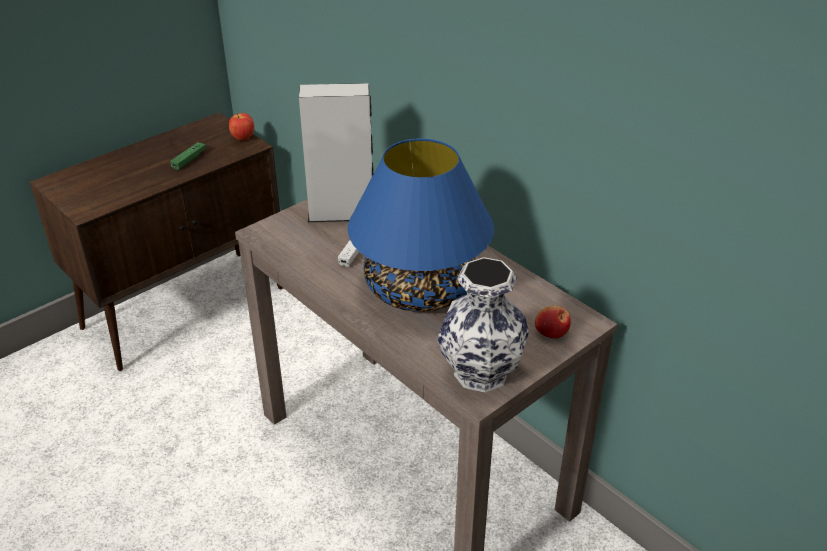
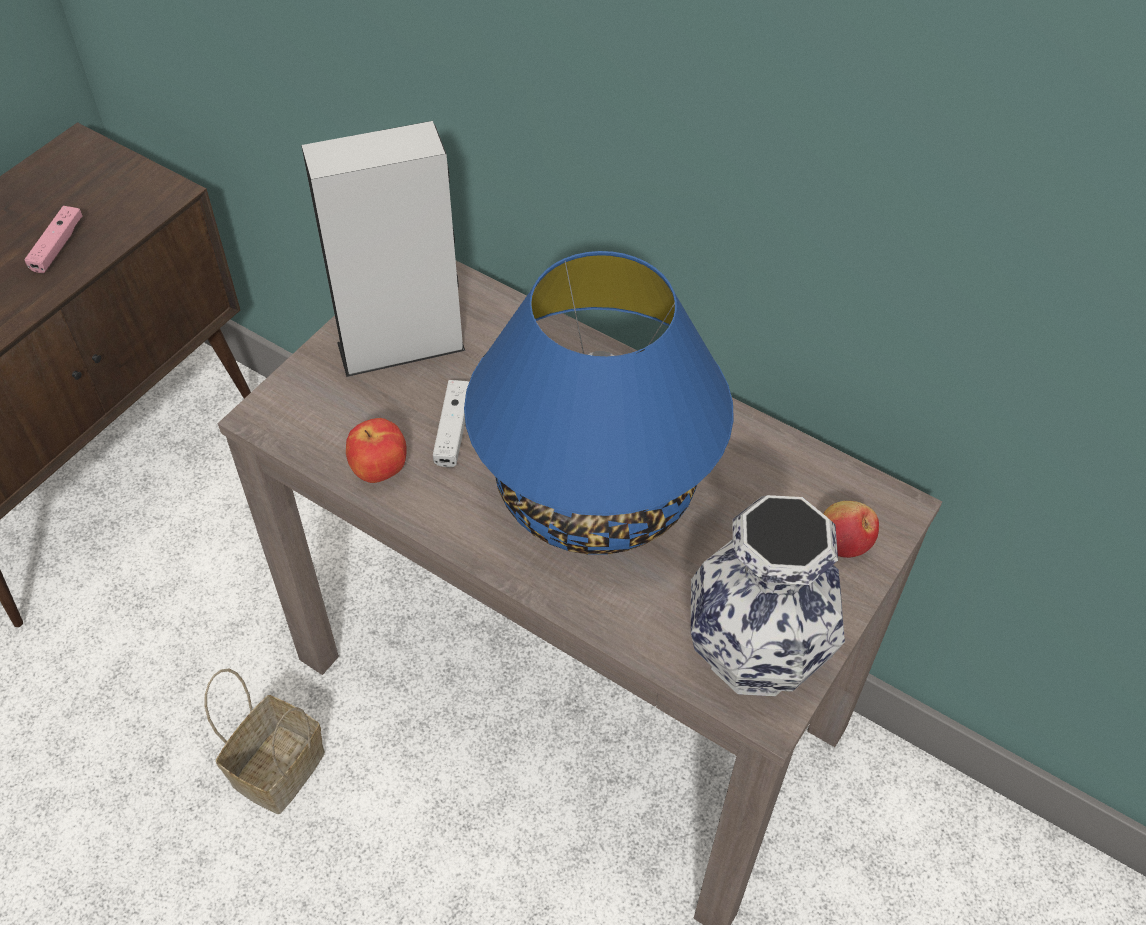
camera: 15 degrees left, 15 degrees up
(189, 160) = (57, 246): green game controller -> pink game controller
(235, 464) = (279, 765): none -> basket
(243, 139) = (144, 179): apple -> apple (380, 472)

